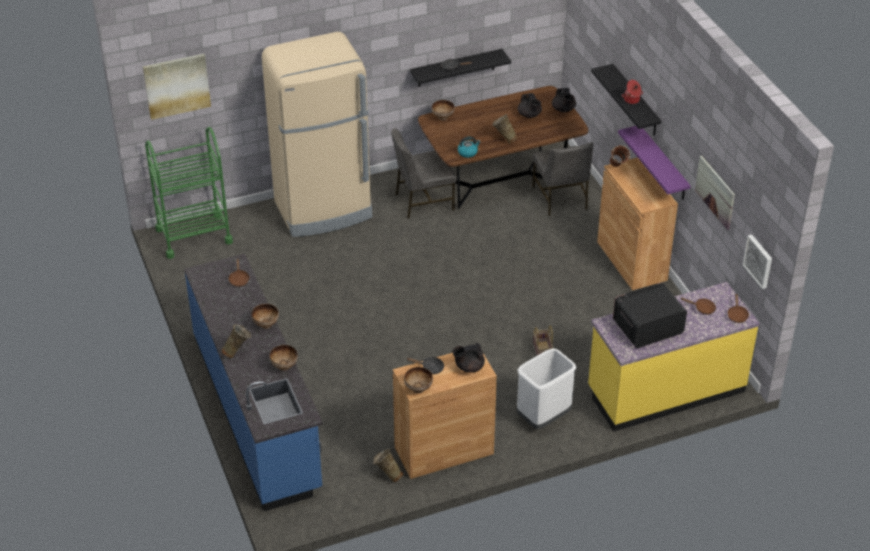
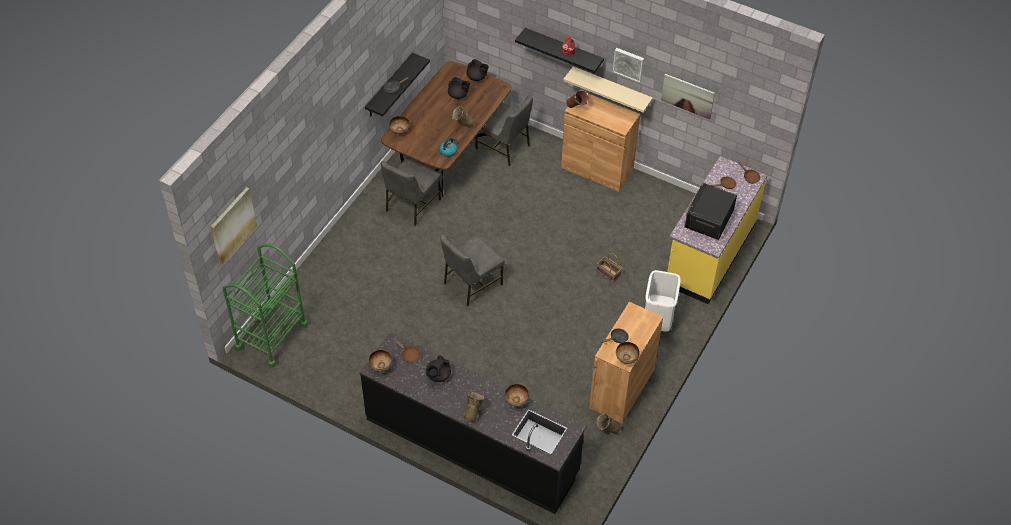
camera: 40 degrees left, 10 degrees up
(257, 412) = (472, 445): blue counter -> black counter
(266, 324) = (468, 378): bowl -> bowl (380, 367)
(324, 210) = (347, 255): beige fridge -> none
(404, 289) = (471, 283): none -> grey chair
(468, 367) = (640, 322): black teapot -> black teapot (438, 375)
(663, 164) = (611, 89): purple shelf -> beige shelf
(759, 261) = (753, 132): picture -> picture (629, 64)

